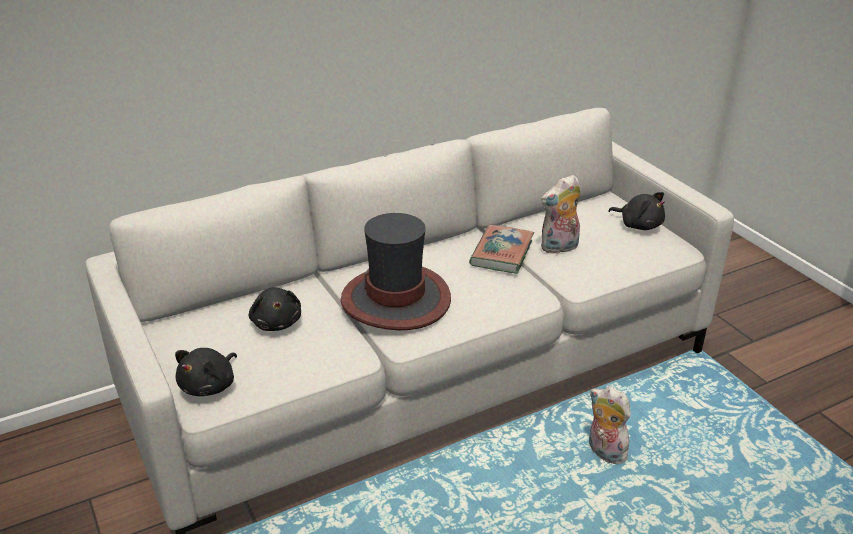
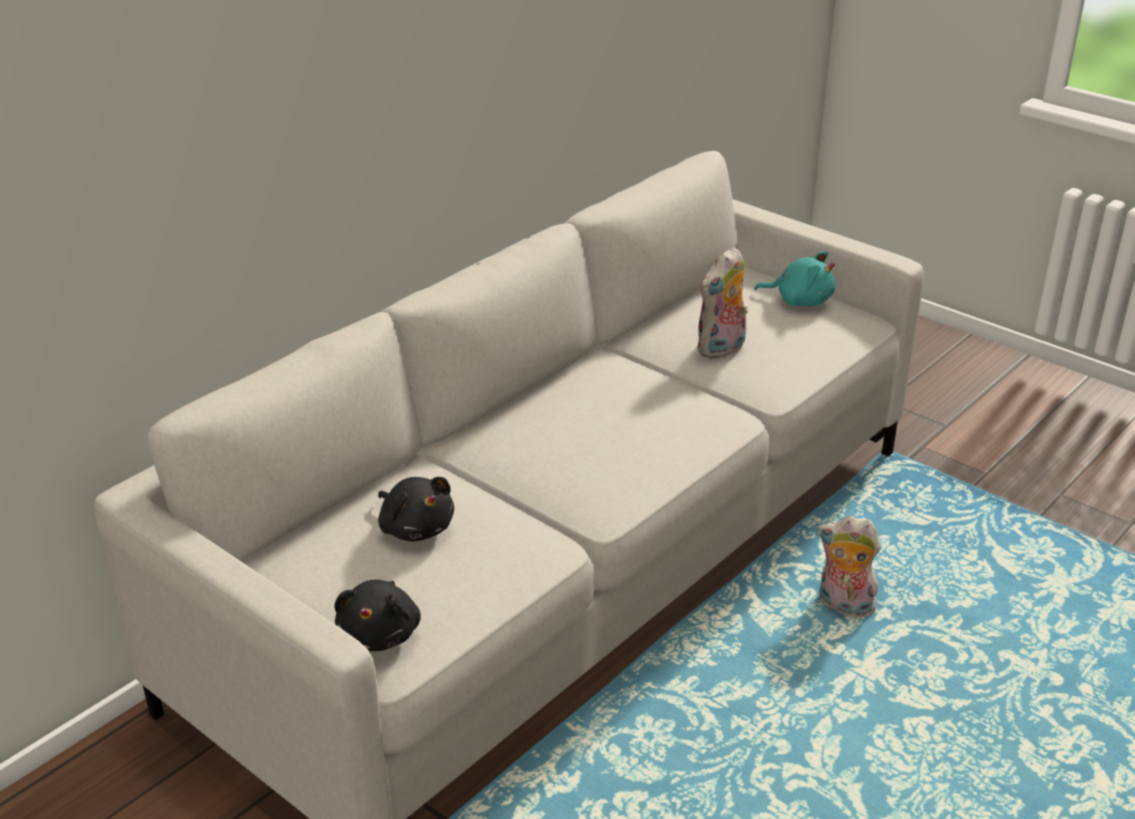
camera: 20 degrees left, 0 degrees up
(396, 299) = (558, 461): hat -> none
(501, 253) = (654, 371): book -> none
(638, 225) = (800, 300): black plush toy -> turquoise plush toy

